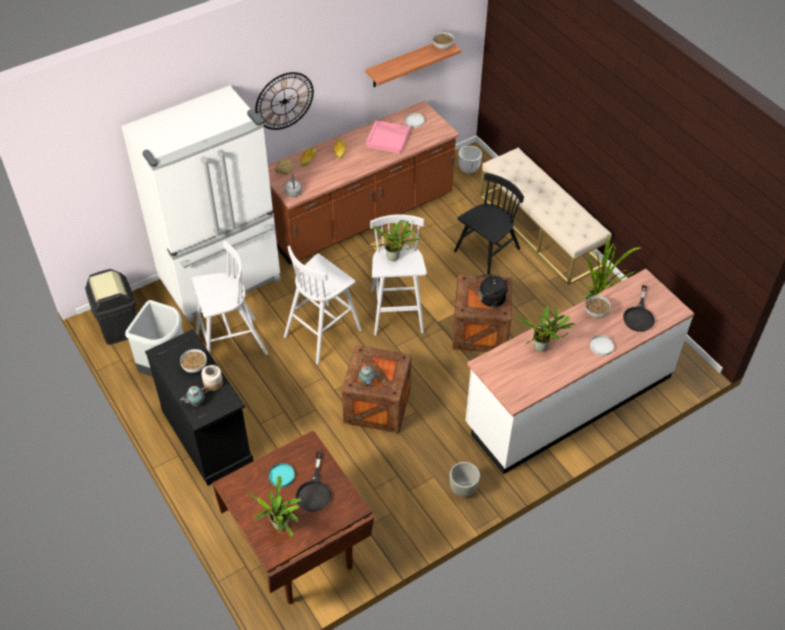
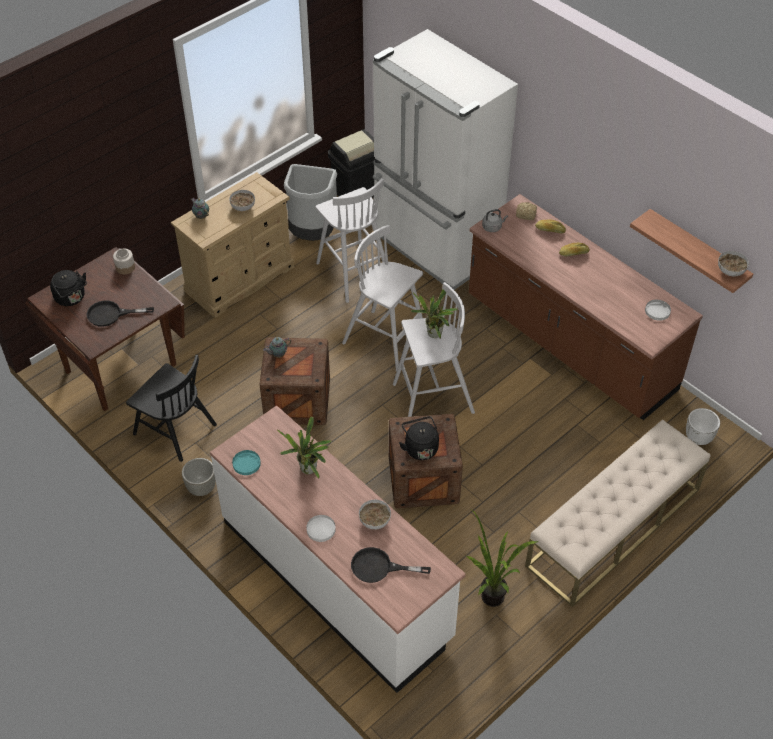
camera: 80 degrees right, 0 degrees up
(207, 435) = (240, 279): black dresser -> beige dresser
(213, 383) = (225, 222): jar -> jar (125, 267)
(280, 527) = (71, 298): potted plant -> black kettle
(282, 476) = (126, 290): turquoise plate -> turquoise plate (246, 463)
(284, 101) = (563, 154): wall clock -> none
(388, 138) = (614, 291): pink tray -> none
(487, 250) = (557, 473): black chair -> black chair (174, 429)

